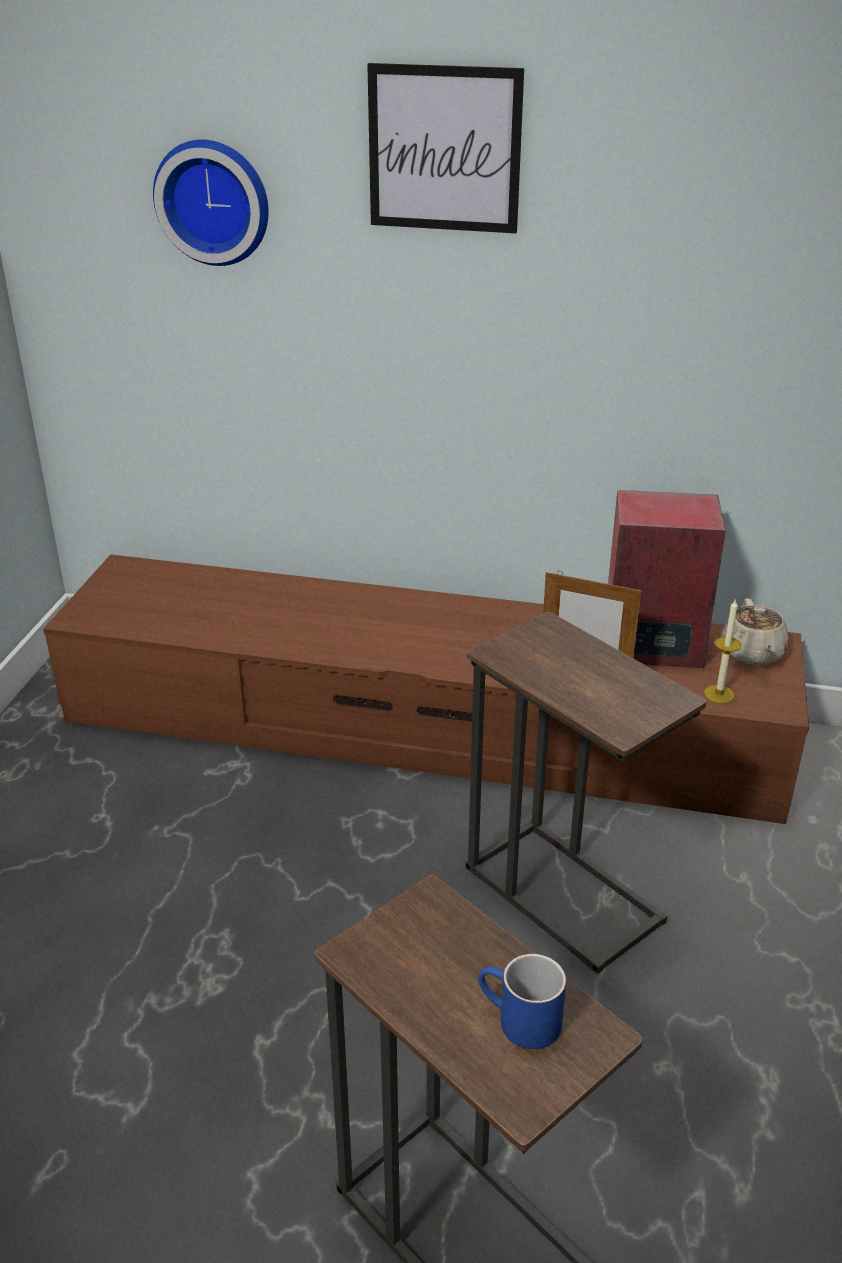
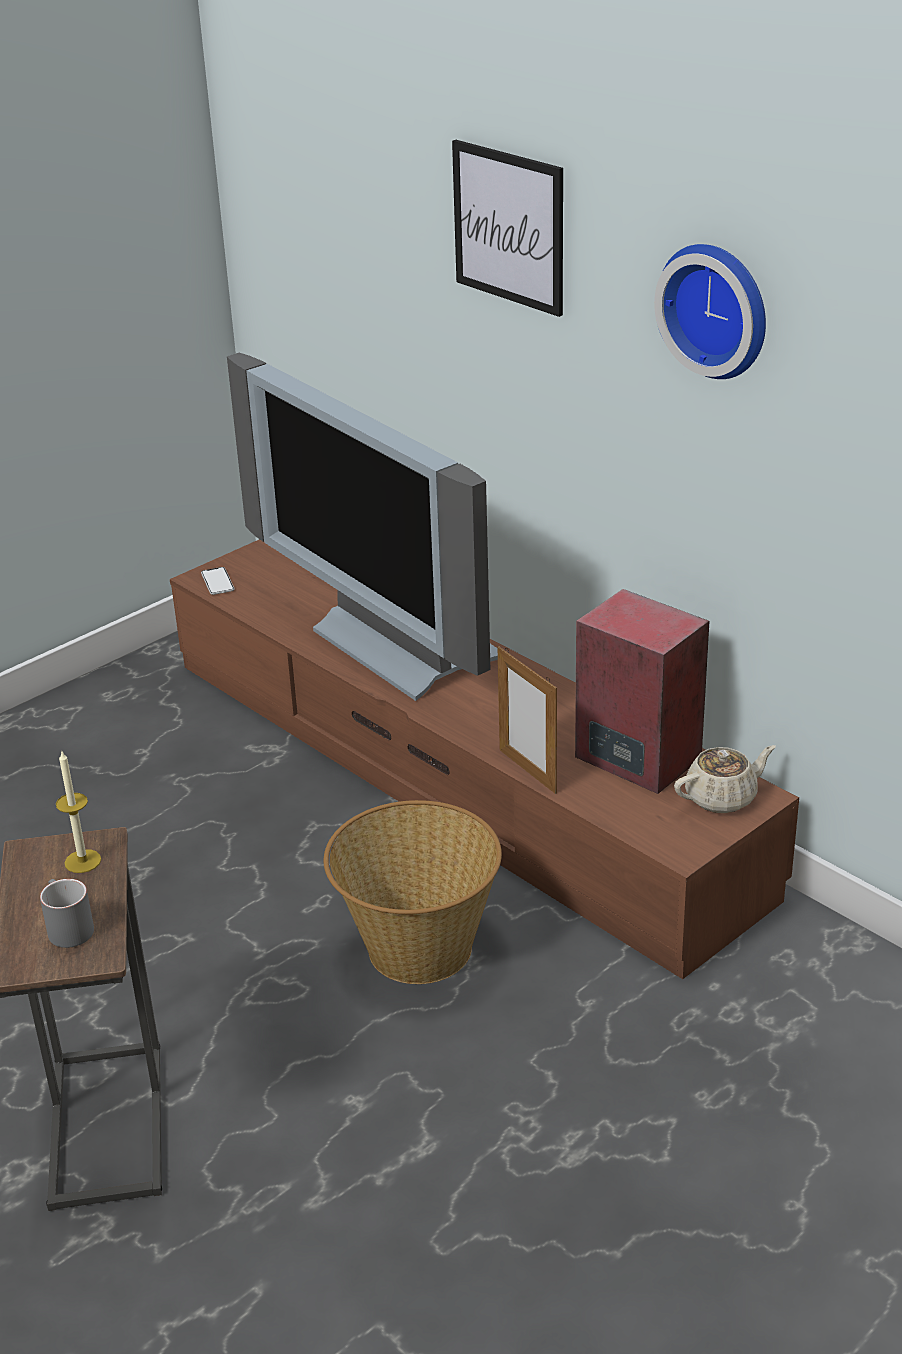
camera: 35 degrees right, 0 degrees up
(99, 616) = (217, 582): none -> phone
(214, 201) = (355, 234): wall clock -> wall clock (718, 308)
(348, 623) = (398, 649): none -> television
(518, 1021) = (66, 928): blue mug -> grey mug
(560, 894) = (417, 949): brown side table -> basket
(719, 694) = (641, 820): candle -> candle (83, 861)
(752, 653) = (722, 798): beige teapot -> beige teapot turned 150 degrees counterclockwise

